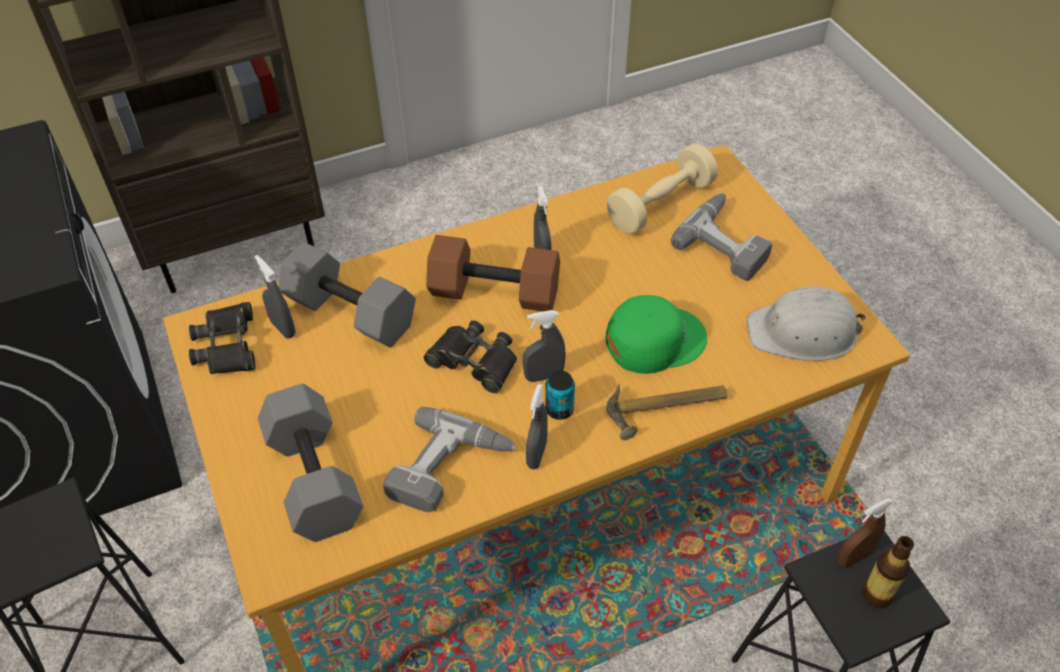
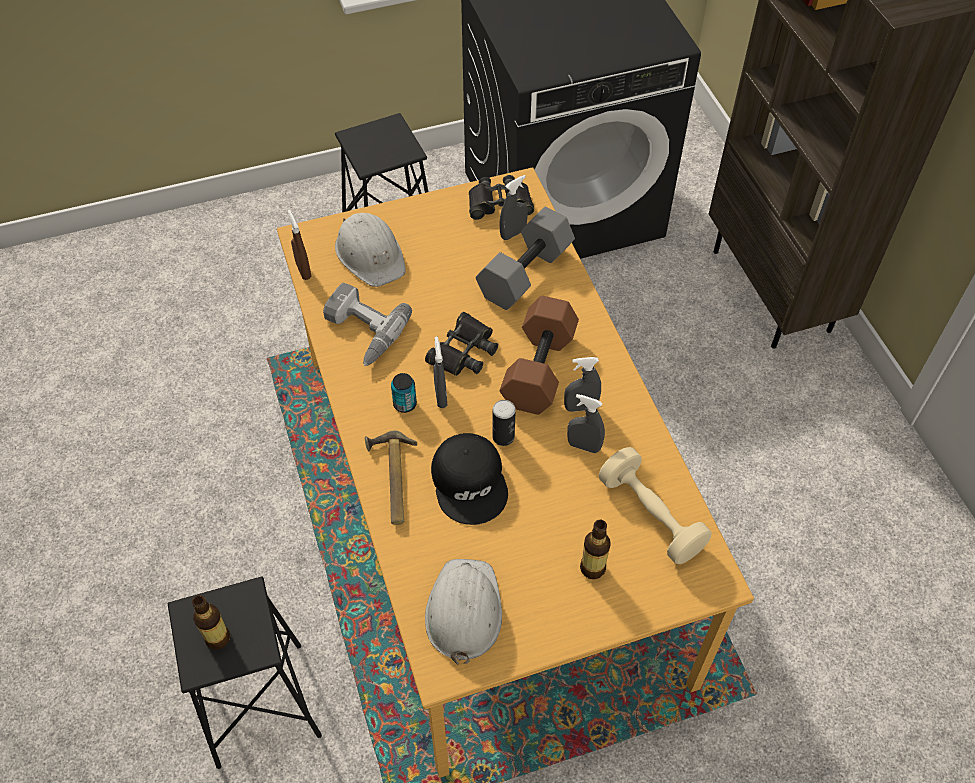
camera: 95 degrees right, 5 degrees up
(311, 478) = (370, 254): grey dumbbell -> white hard hat
(536, 454) = (364, 385): grey spray bottle -> grey spray bottle (583, 446)
(590, 316) = (503, 437): none -> can
(654, 339) = (470, 482): green cap -> black cap
(727, 242) = (592, 568): power drill -> bottle
(854, 557) = (255, 630): brown spray bottle -> brown spray bottle (303, 270)

